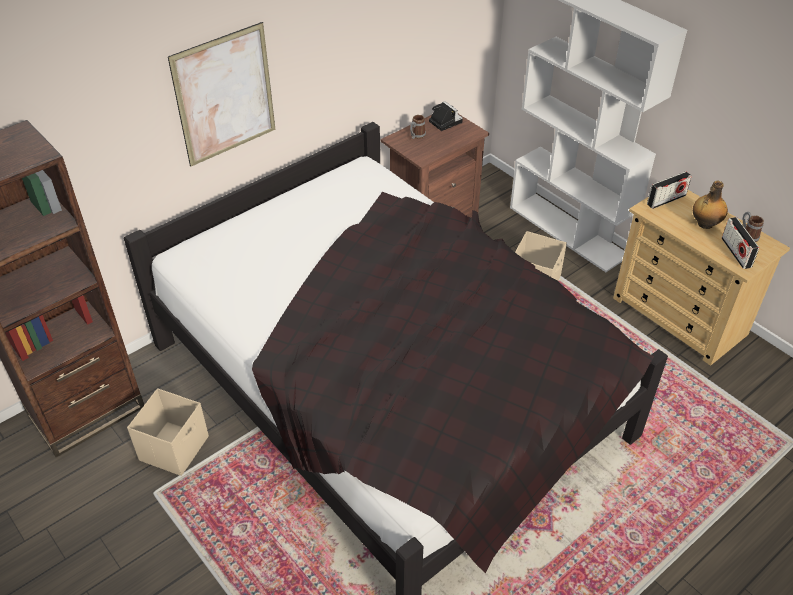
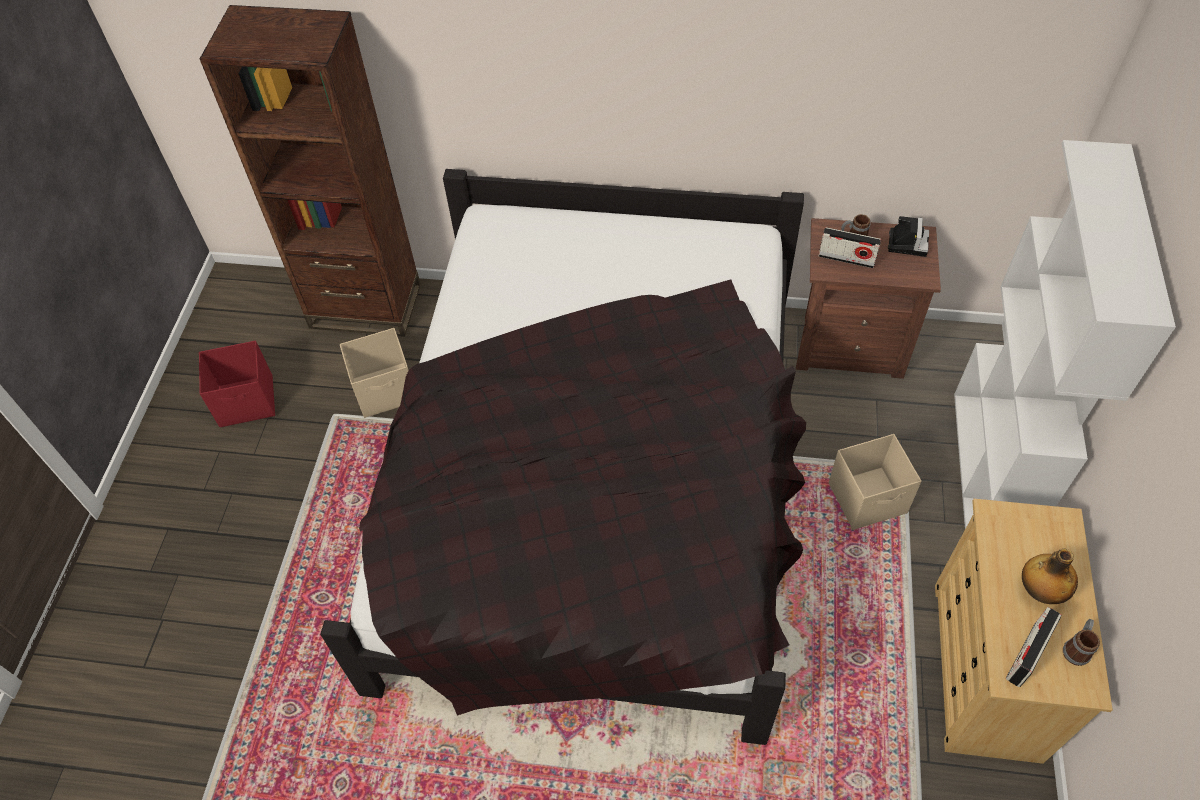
camera: 50 degrees right, 10 degrees up
(67, 541) = (247, 401): none -> red storage box
(225, 95) = (595, 78): picture -> none
(666, 200) = (1035, 524): radio -> radio (846, 258)

